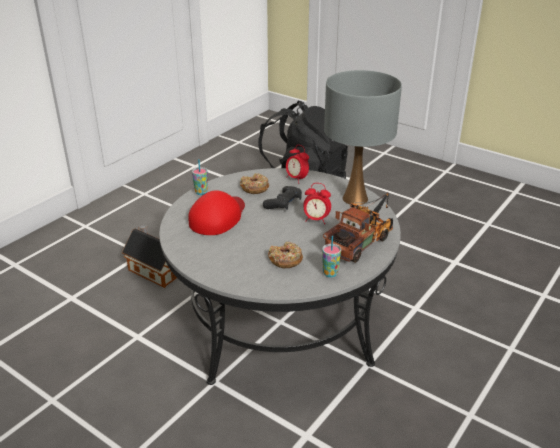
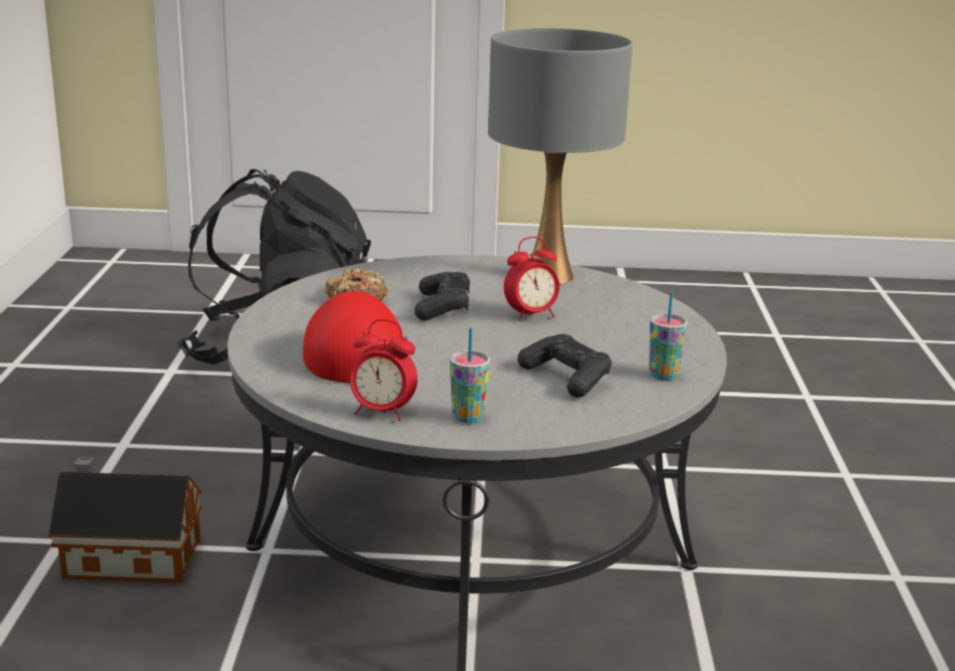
camera: 35 degrees left, 10 degrees down
(201, 192) = (262, 325): cup -> cup (468, 417)
(285, 260) = (566, 378): donut -> black game controller
(296, 179) = (412, 271): alarm clock -> alarm clock (382, 412)
(361, 241) = (644, 325): toy truck -> none

